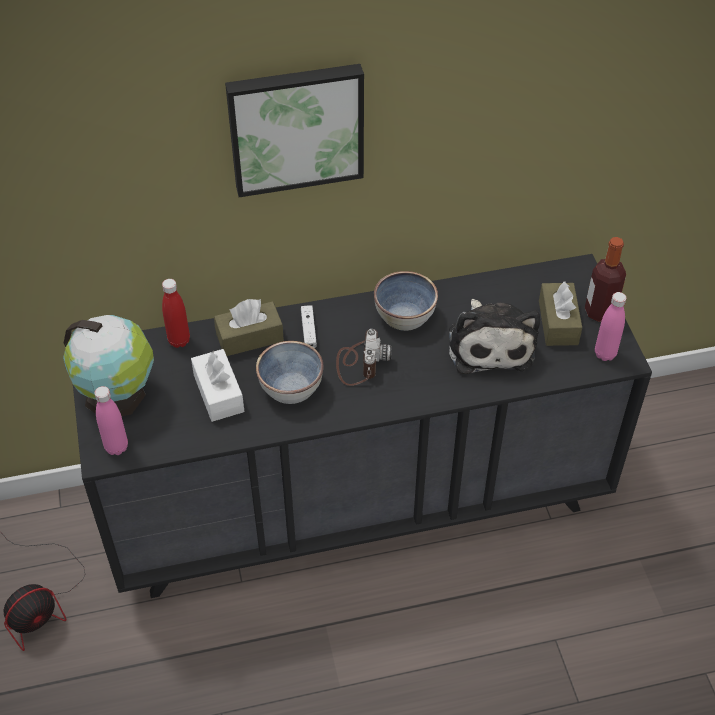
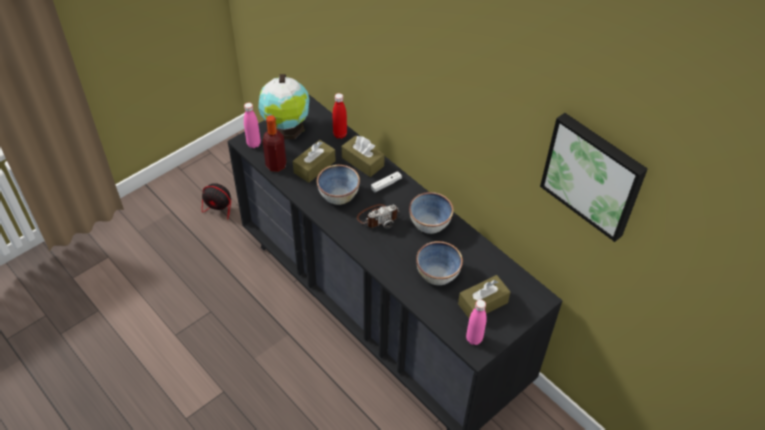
camera: 60 degrees right, 0 degrees up
(218, 393) = (314, 167): white tissue box -> brown tissue box
(296, 127) = (420, 61): picture -> picture (594, 175)
(490, 343) = (438, 274): plush toy -> bowl
(600, 312) = (510, 323): bottle -> bottle (276, 165)

